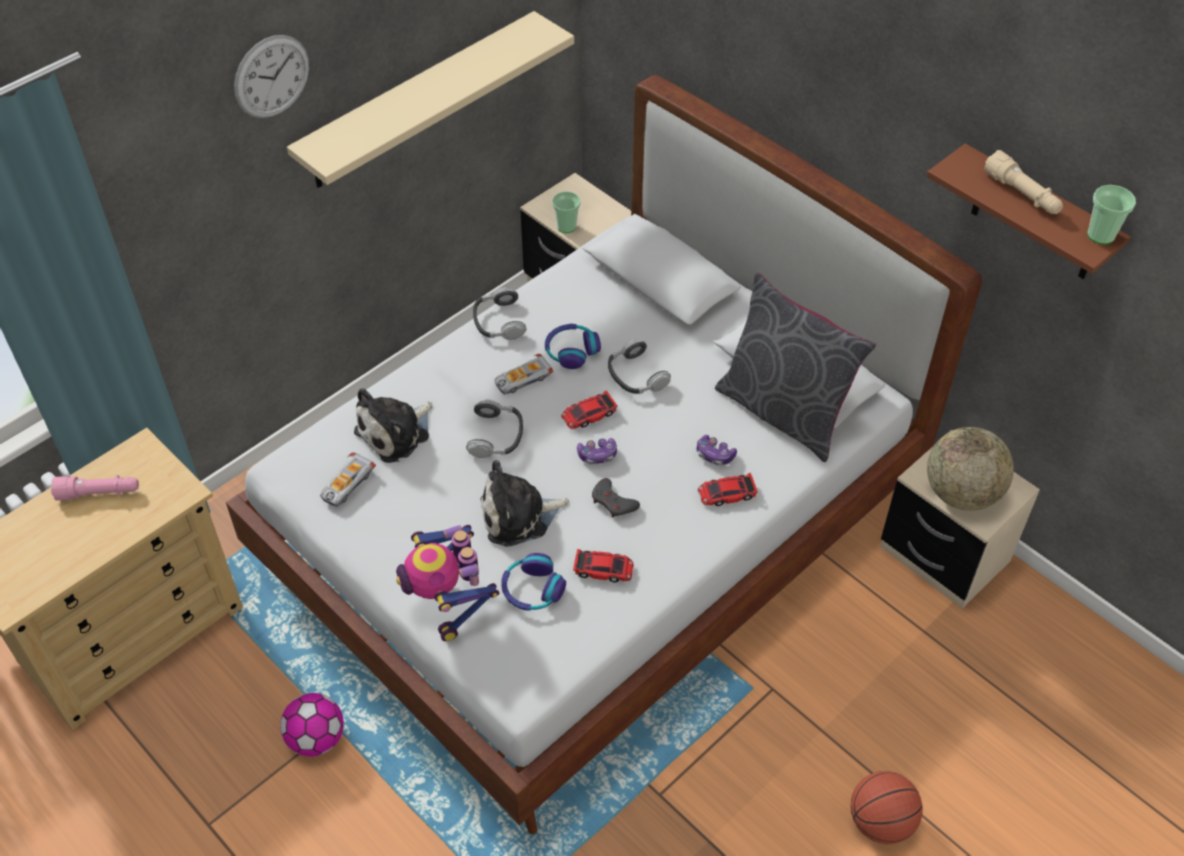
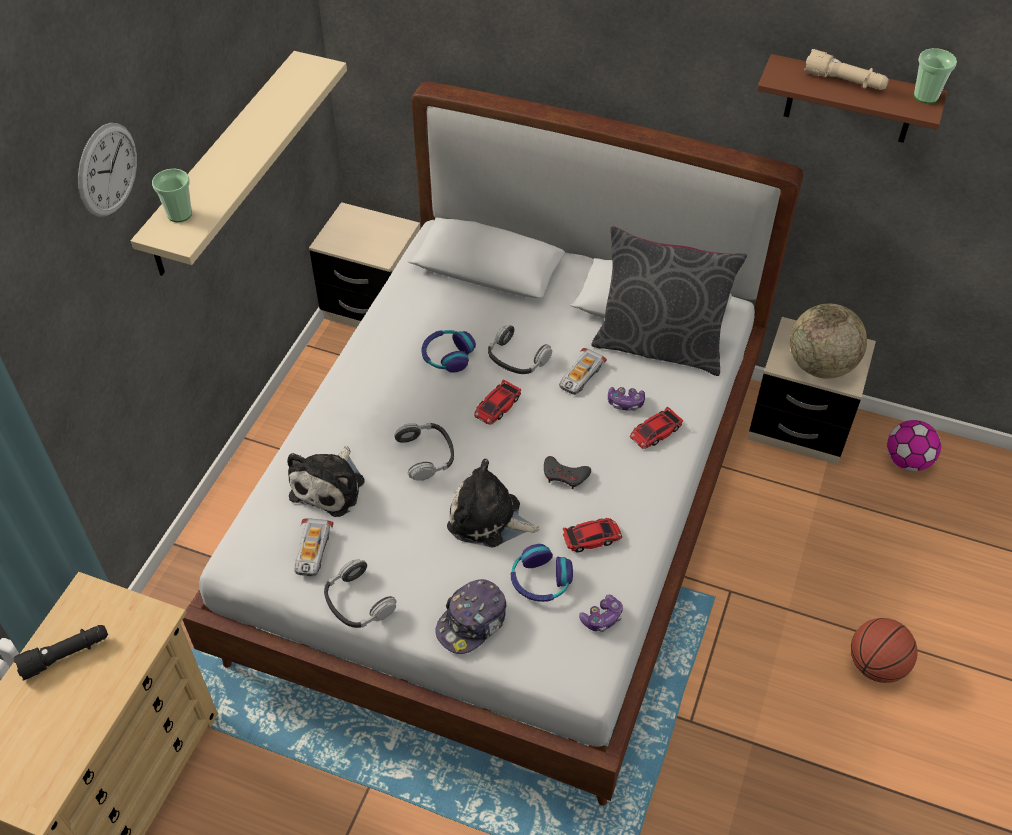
camera: 25 degrees left, 0 degrees up
(99, 493) = (66, 655): pink flashlight -> black flashlight
(316, 739) = (359, 807): football -> football (907, 461)
(448, 602) = (472, 622): toy robot -> cap
(498, 321) = (365, 352): headphones -> headphones (357, 602)
(519, 516) = (488, 519): plush toy -> plush toy turned 60 degrees clockwise
(522, 379) = (419, 396): toy car -> toy car (580, 376)
(566, 227) = (361, 252): cup -> cup (179, 214)
(597, 455) = (526, 439): game controller -> game controller (602, 618)

